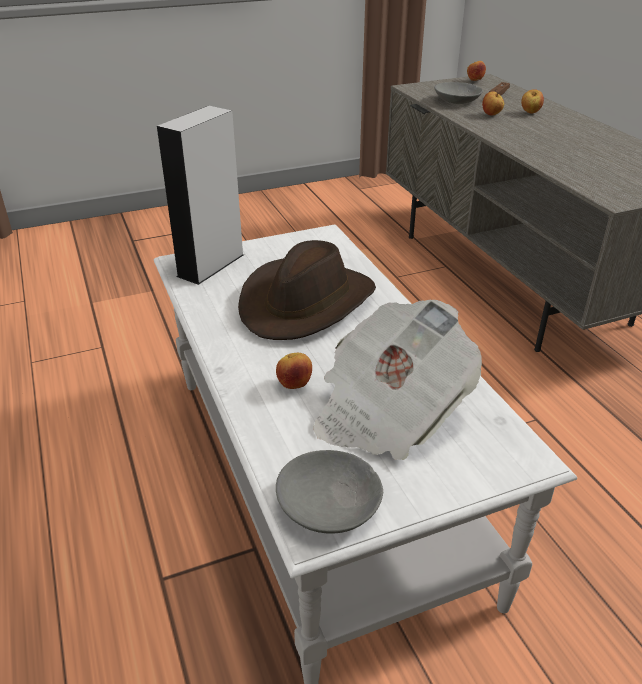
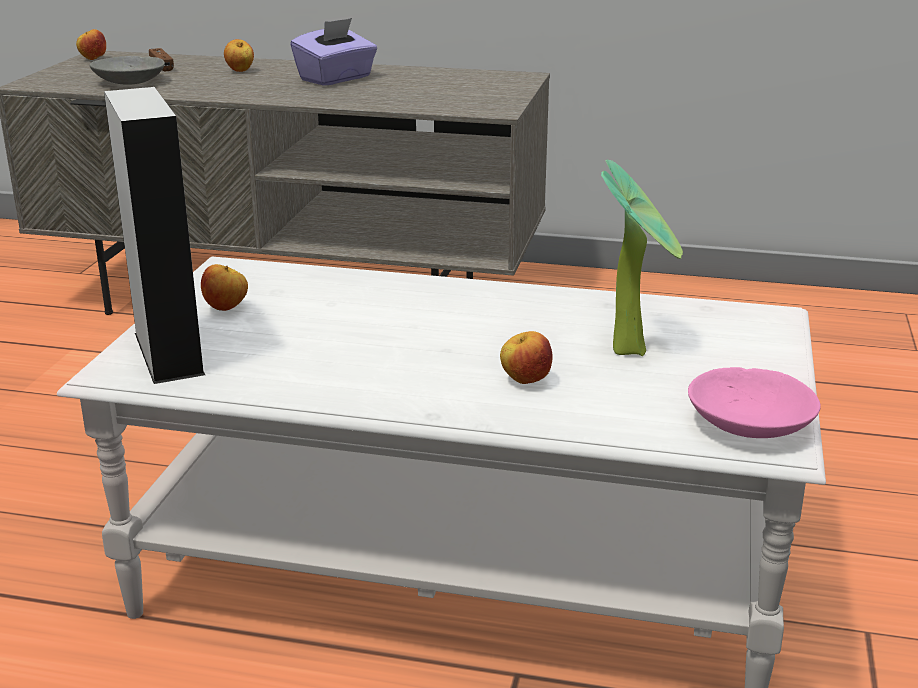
camera: 55 degrees left, 10 degrees down
(306, 303) = (367, 325): brown hat -> none
(330, 506) = (751, 423): grey bowl -> pink bowl
(388, 411) = (633, 349): newspaper -> potted plant
(491, 115) = (205, 83): apple -> apple (226, 308)
(572, 137) = (336, 79): none -> purple tissue box

